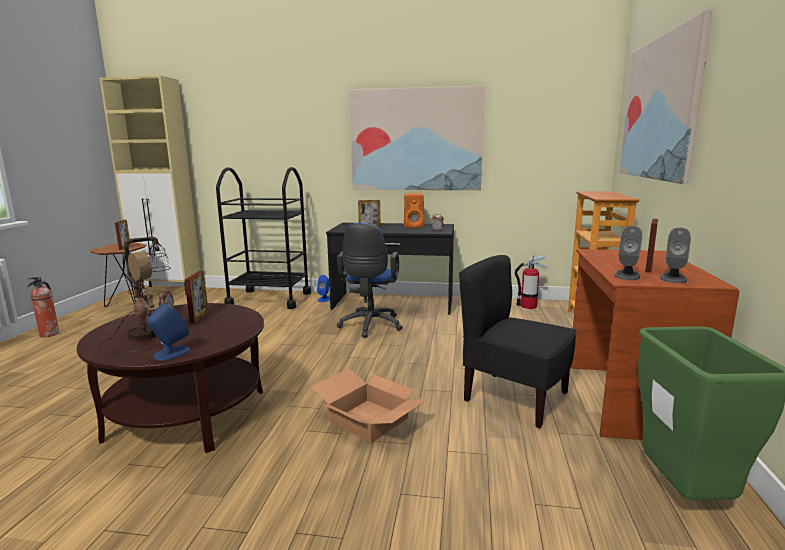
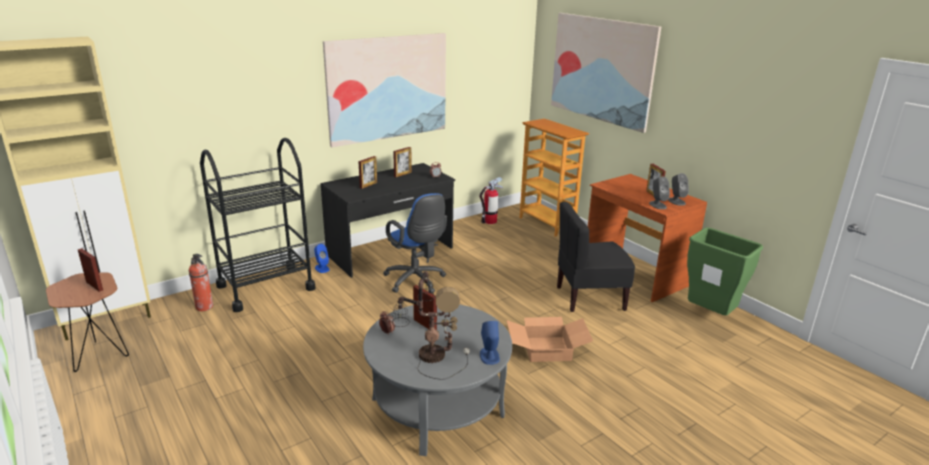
camera: 45 degrees left, 10 degrees up
(48, 334) = (100, 429): fire extinguisher -> fire extinguisher (205, 307)
(187, 414) = (437, 406): brown coffee table -> grey coffee table
(414, 226) = (402, 174): orange speaker -> picture frame

